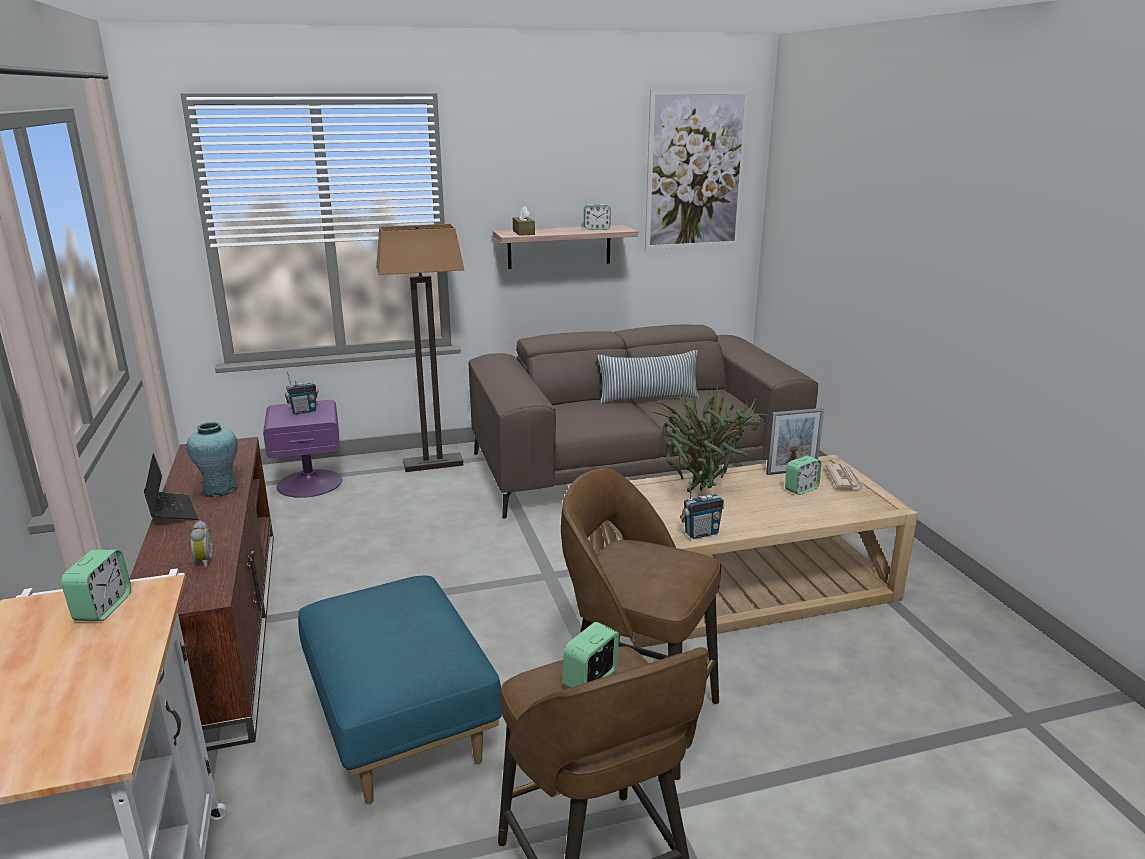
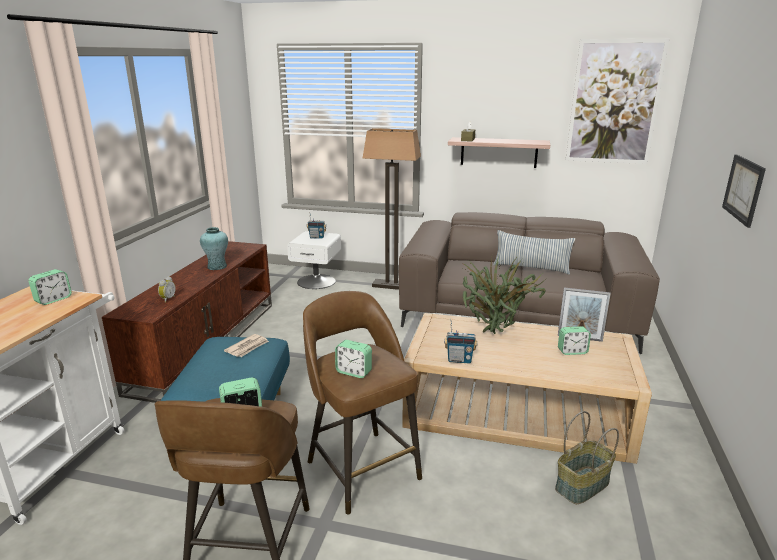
camera: 30 degrees right, 0 degrees up
(171, 512) = (184, 272): laptop -> none
(309, 483) = (316, 281): purple nightstand -> white nightstand
(596, 229) = (522, 141): alarm clock -> alarm clock (354, 372)
(844, 478) = (616, 353): newspaper -> newspaper (248, 347)
(878, 642) = (582, 486): none -> basket
(933, 267) = (743, 189): none -> picture

